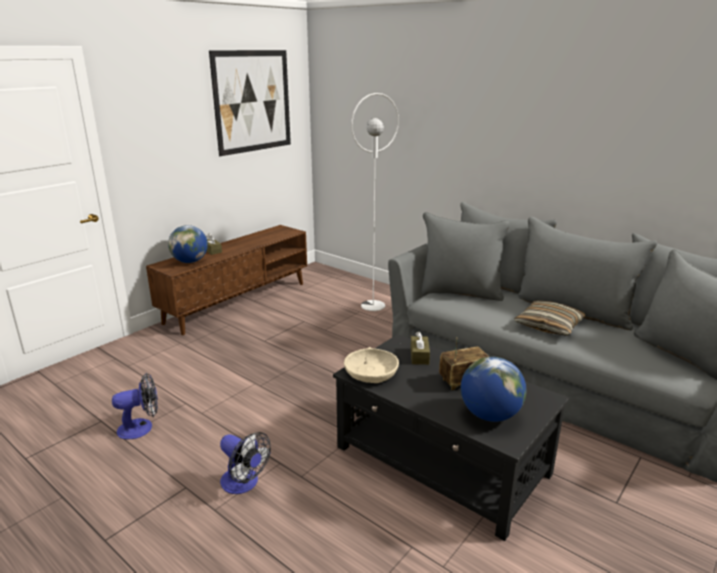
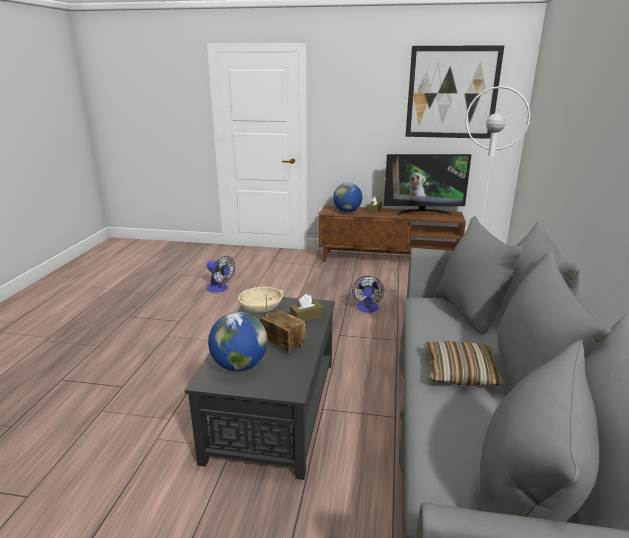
camera: 60 degrees right, 0 degrees up
(244, 484) = (193, 336): fan -> fan (367, 309)
(256, 236) = (422, 212): none -> television

